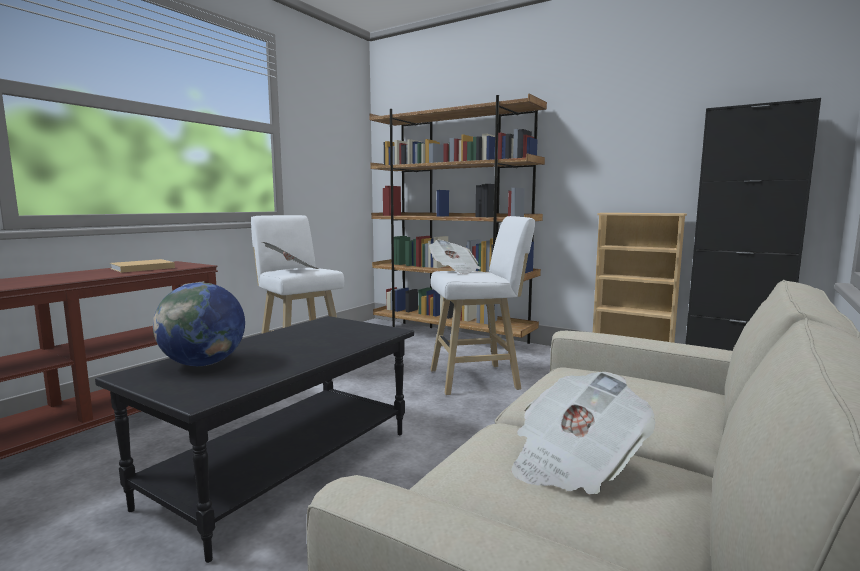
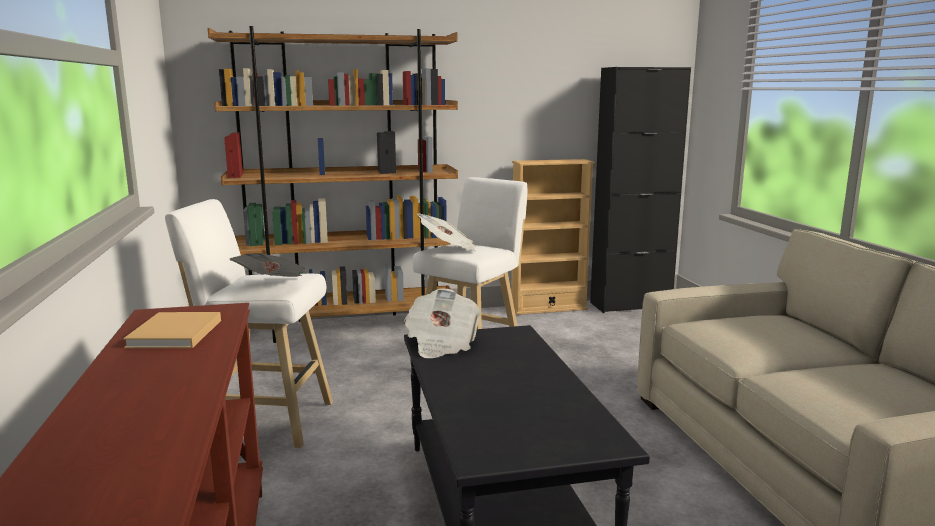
camera: 45 degrees left, 5 degrees up
(203, 364) = (498, 421): globe -> none
(573, 463) = (849, 379): newspaper -> newspaper (441, 343)

